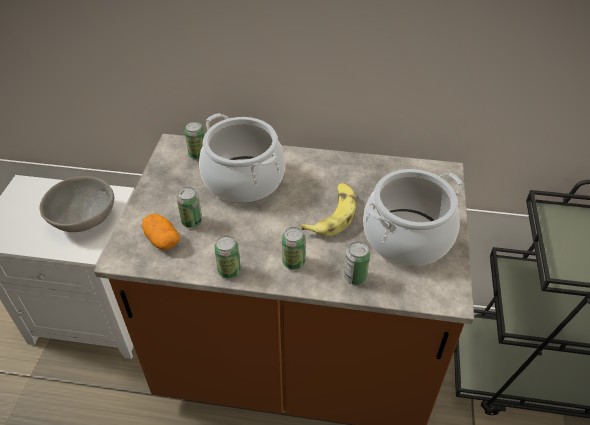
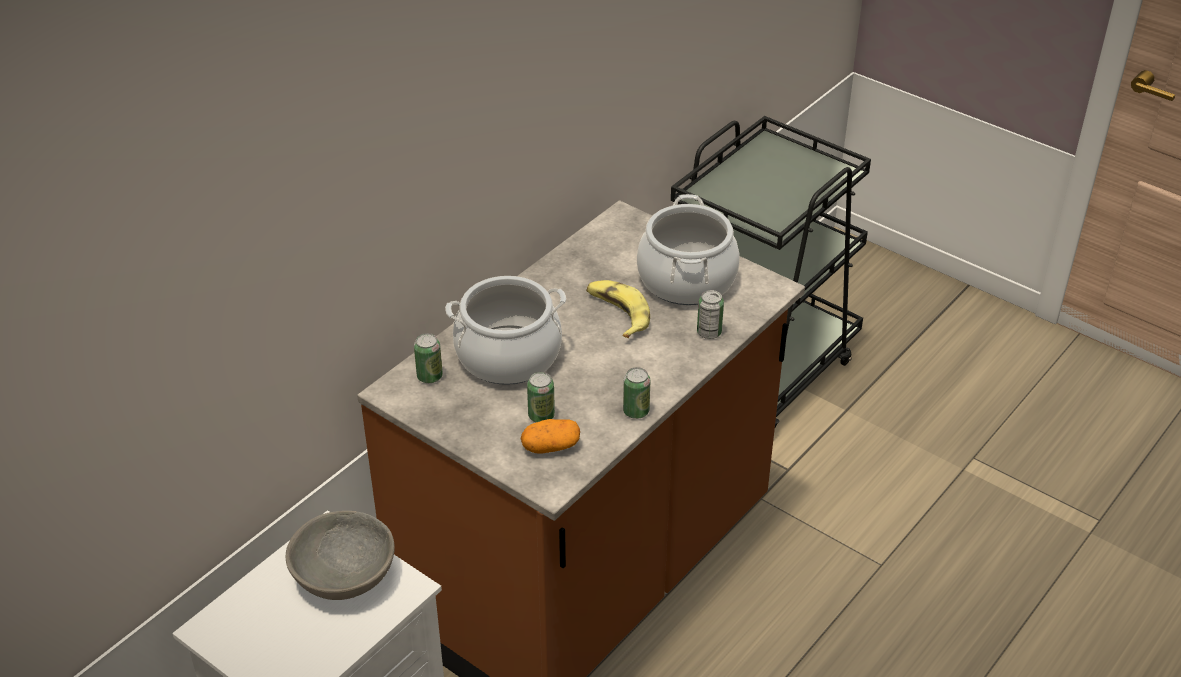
camera: 60 degrees left, 5 degrees down
(293, 262) = (659, 364): can -> none

